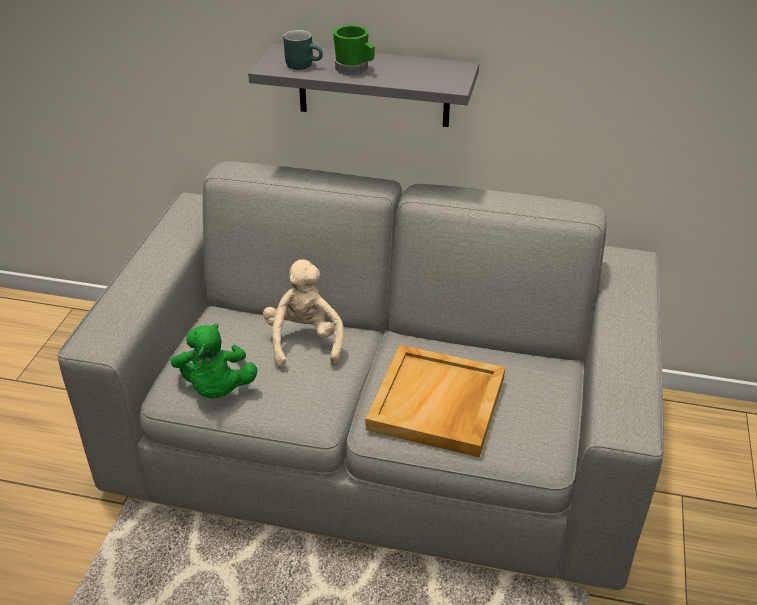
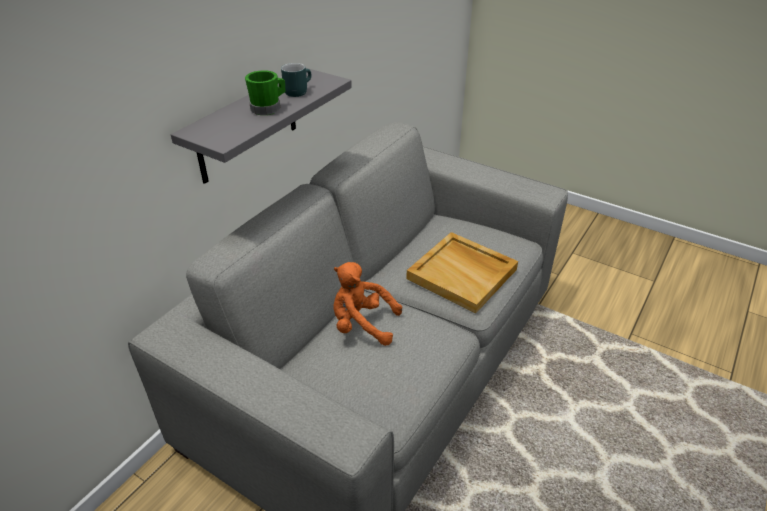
camera: 70 degrees left, 0 degrees up
(216, 389) = (395, 389): green plush toy -> none
(304, 65) = (236, 126): turquoise mug -> turquoise mug (297, 91)
(304, 341) = (362, 324): beige plush toy -> orange plush toy

